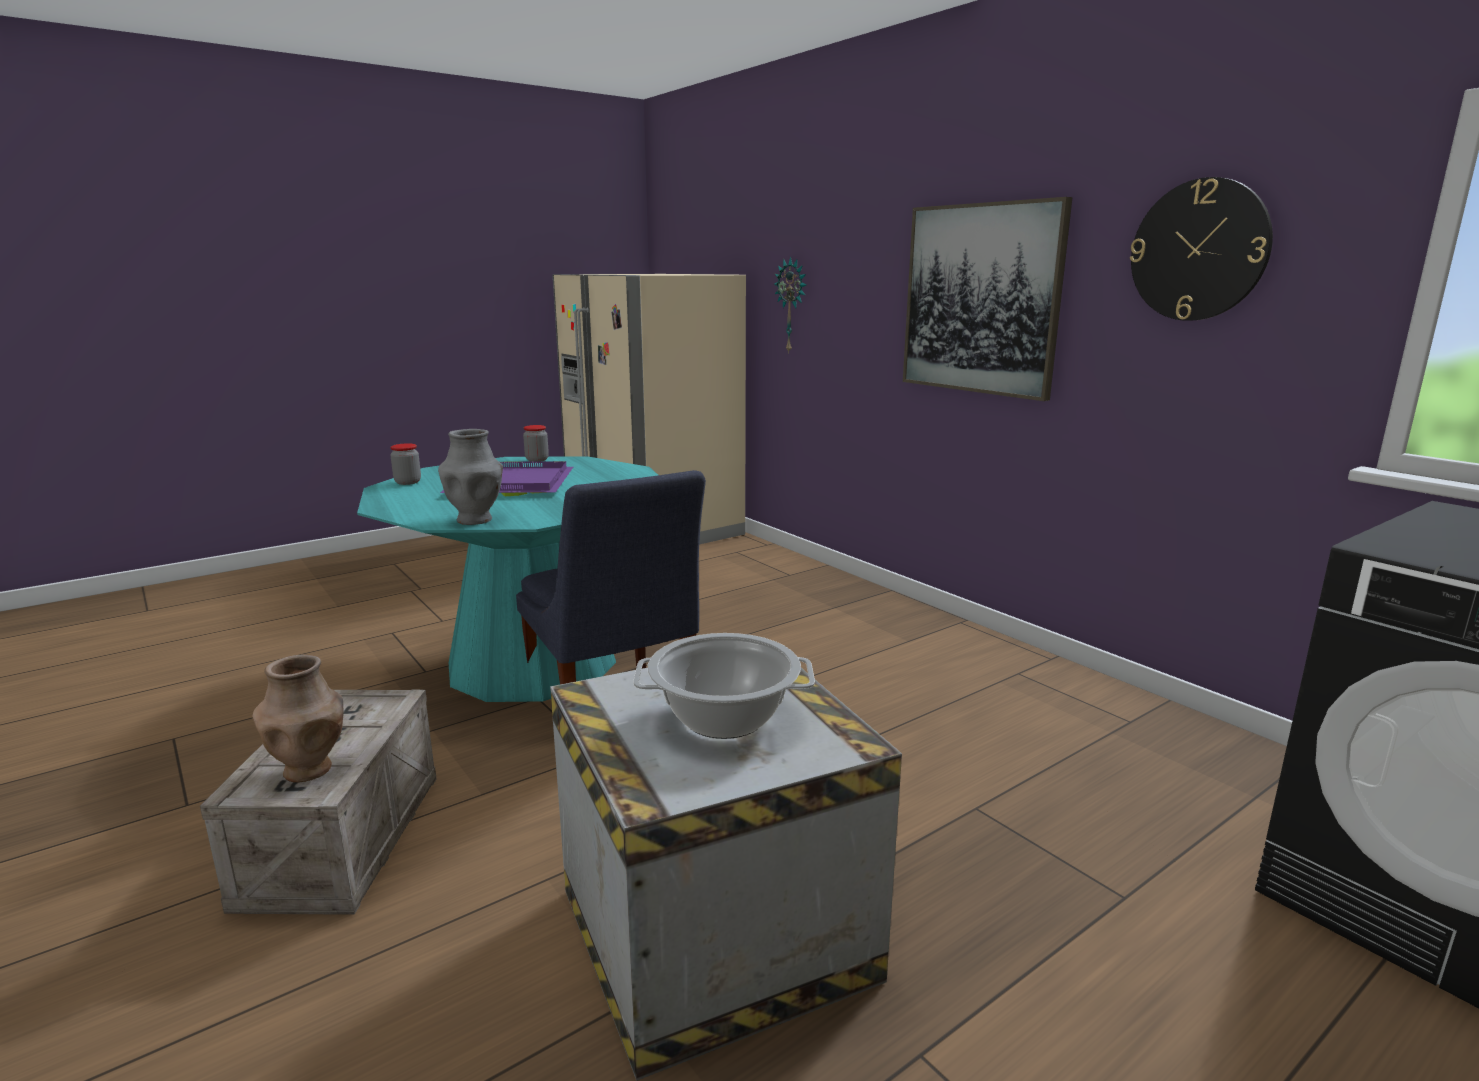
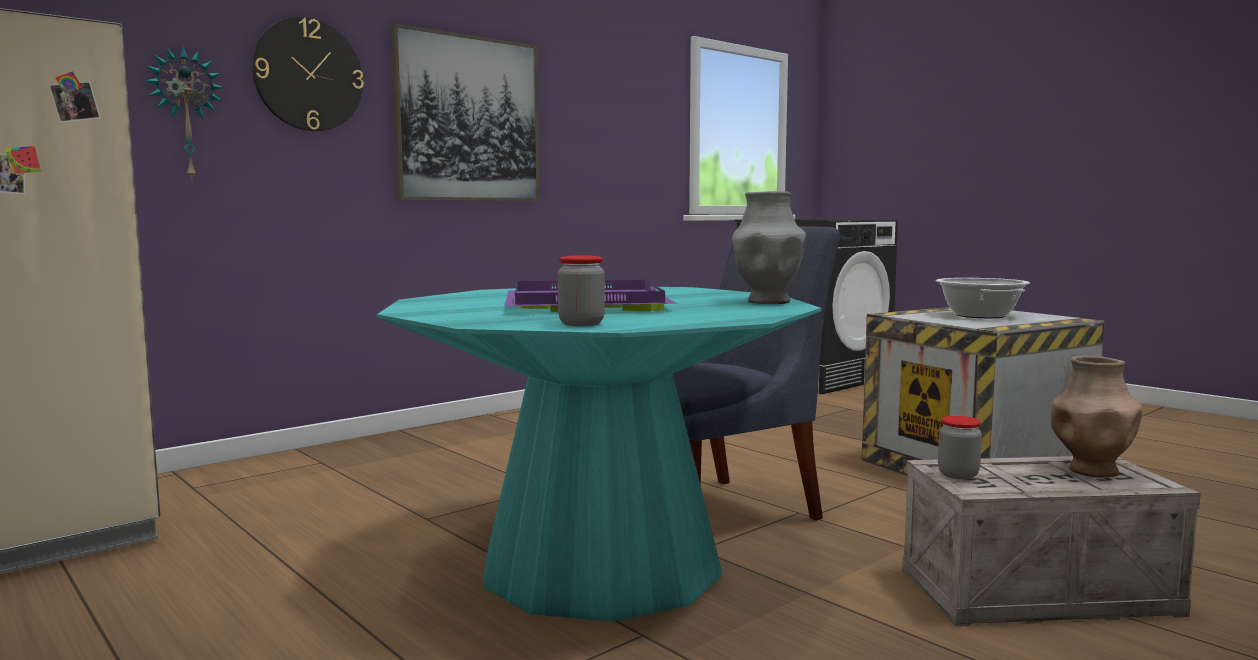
camera: 95 degrees left, 10 degrees down
(537, 460) = (418, 306): jar -> jar (958, 475)
(1199, 250) = (609, 96): wall clock -> wall clock (308, 75)

